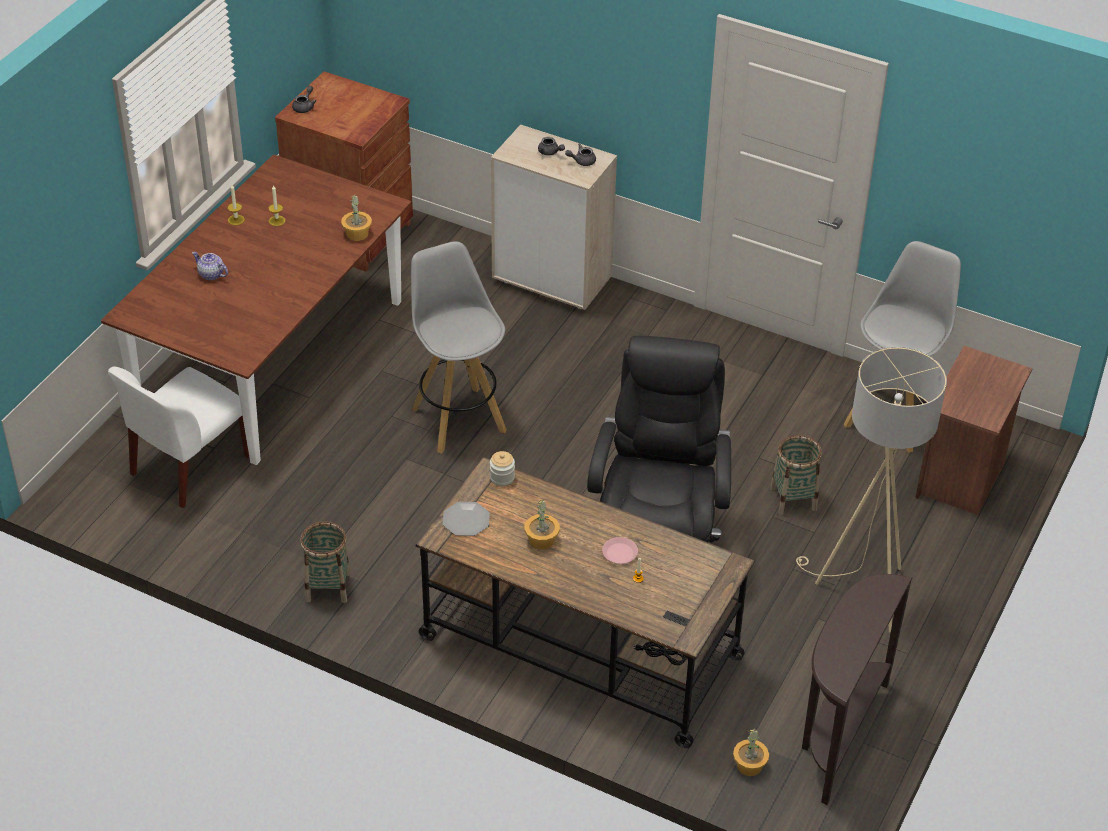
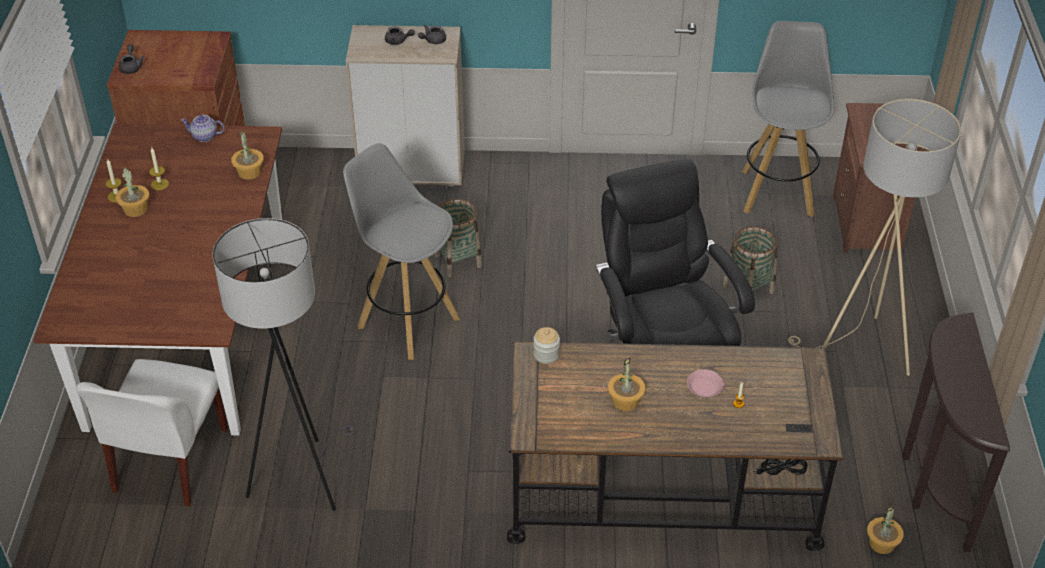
camera: 25 degrees left, 0 degrees up
(211, 274) = (124, 257): teapot -> teapot (204, 136)
(244, 236) = (135, 209): none -> potted plant
(286, 517) = (301, 475): none -> grey floor lamp
(328, 587) = (387, 529): basket -> basket (458, 261)
(466, 520) = (541, 408): plate -> none

